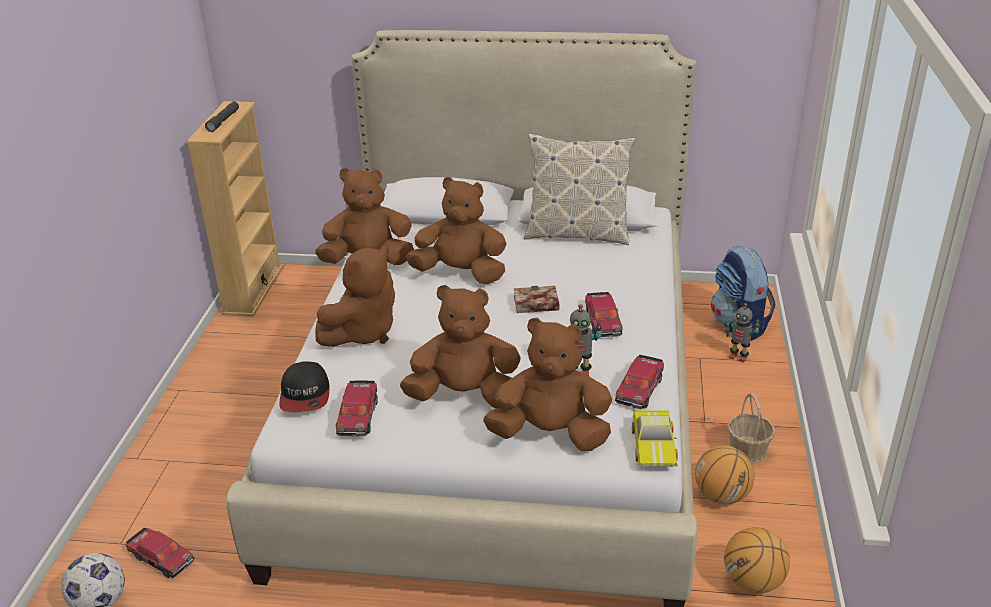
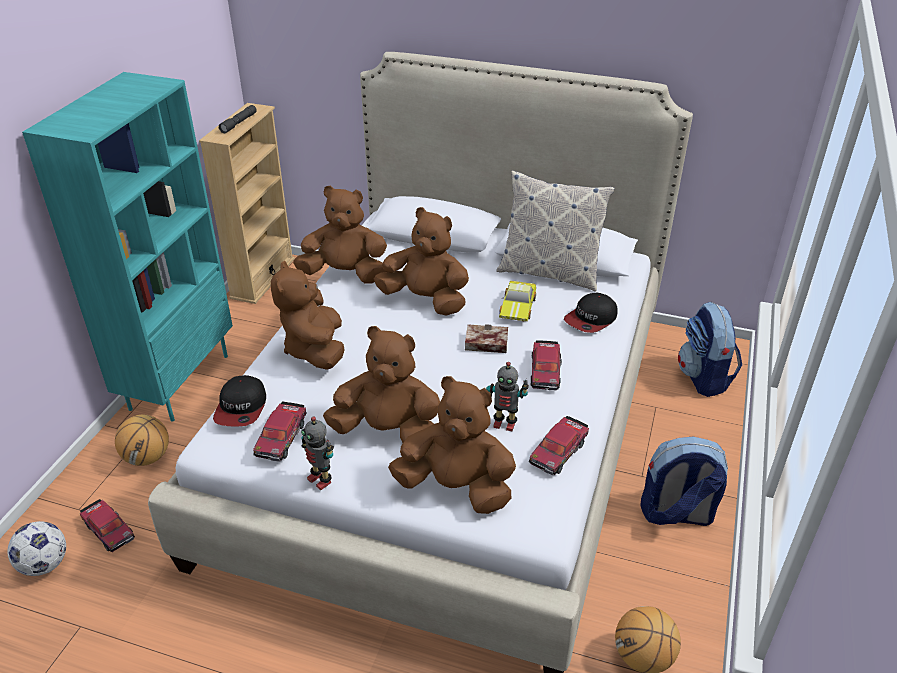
camera: 10 degrees right, 5 degrees up
(192, 402) = (179, 381): none -> turquoise bookcase
(363, 332) = (315, 349): brown plush toy -> brown plush toy turned 120 degrees clockwise
(632, 270) = (591, 319): none -> cap
(655, 445) = (555, 517): toy car -> toy car (518, 307)
(722, 495) = (637, 558): basketball -> basketball (147, 457)
(738, 356) = (694, 411): toy robot -> toy robot (320, 480)
(747, 451) = (676, 514): basket -> backpack

